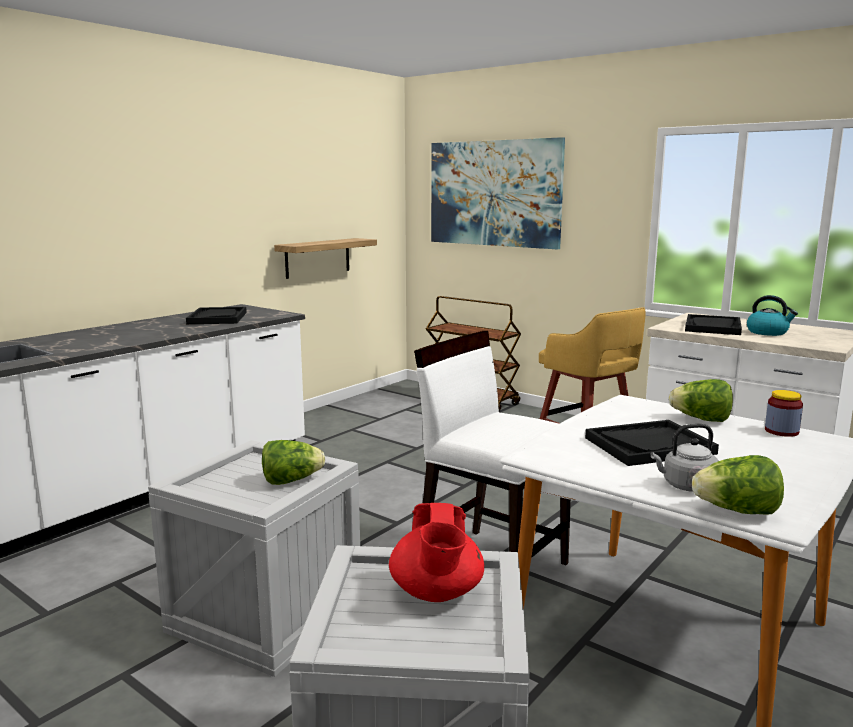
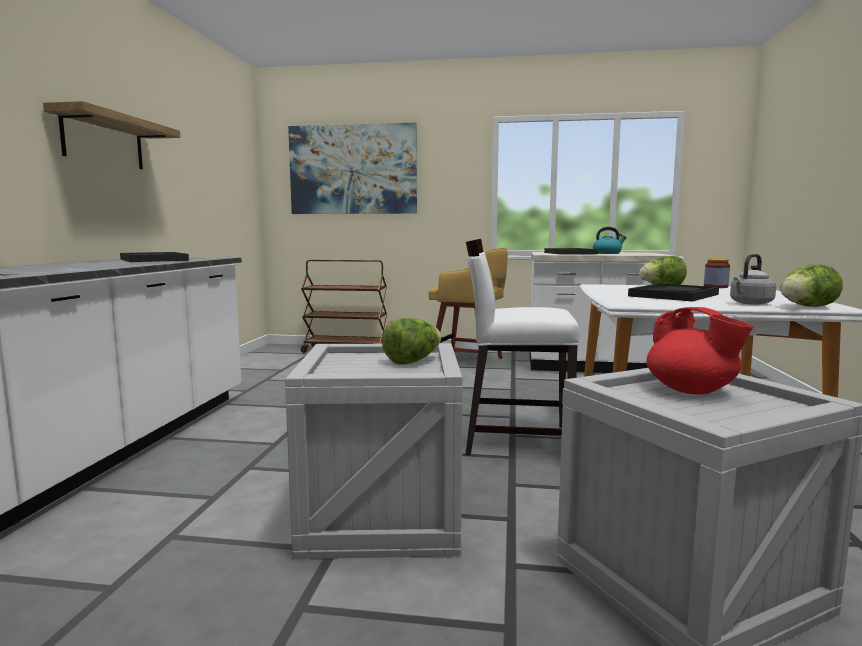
camera: 30 degrees left, 5 degrees down
(318, 257) = (203, 220): shelf -> shelf (103, 141)

